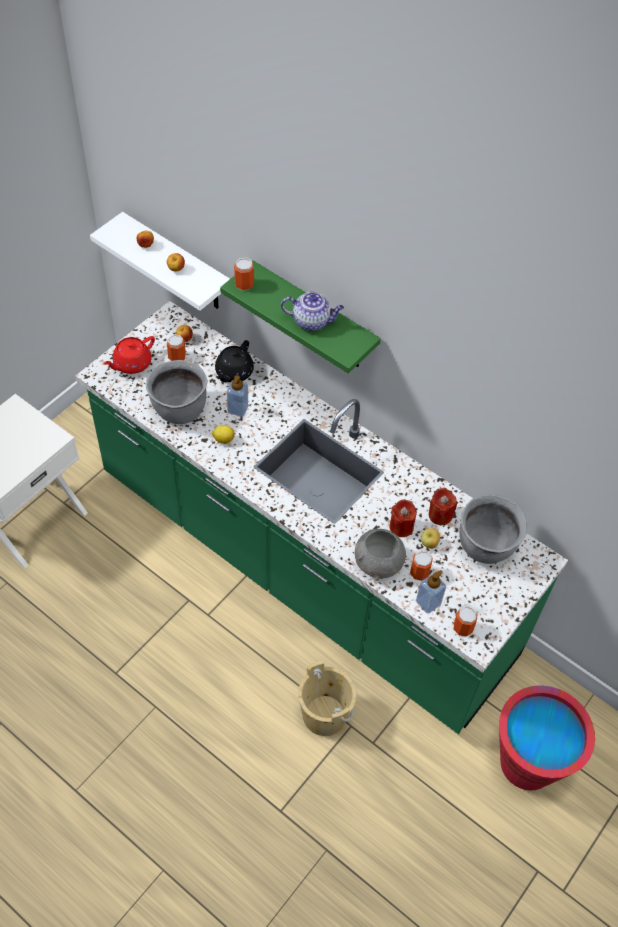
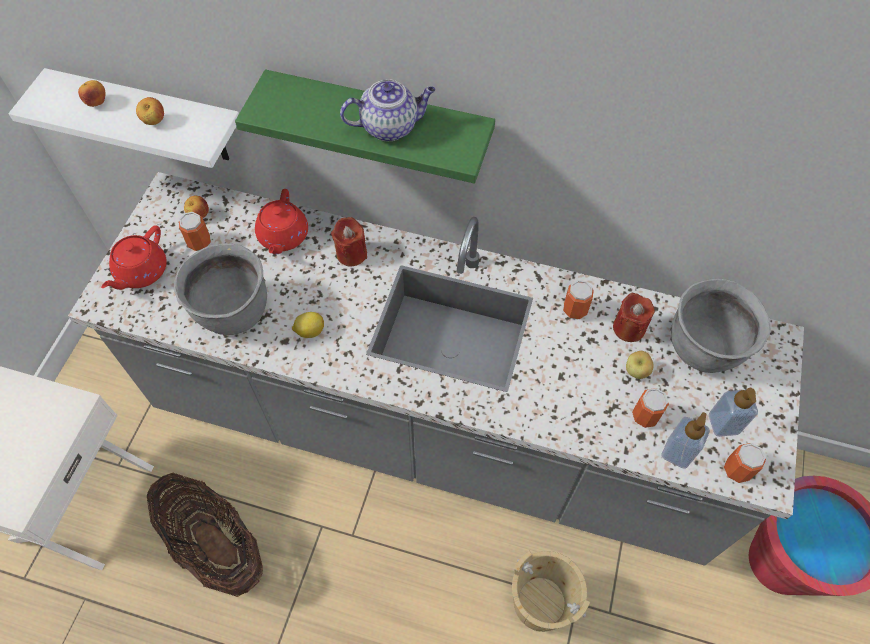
camera: 20 degrees left, 5 degrees up
(109, 583) = (216, 545): none -> basket
(233, 372) = (283, 237): black teapot -> red teapot
(238, 409) = (310, 283): soap dispenser -> soap dispenser (723, 423)
(244, 284) = (268, 106): can -> can (575, 310)
(302, 566) = (434, 430): green counter -> grey counter
(378, 563) = (589, 424): grey bowl -> none
(401, 527) = (591, 362): red candle -> red candle (351, 254)

